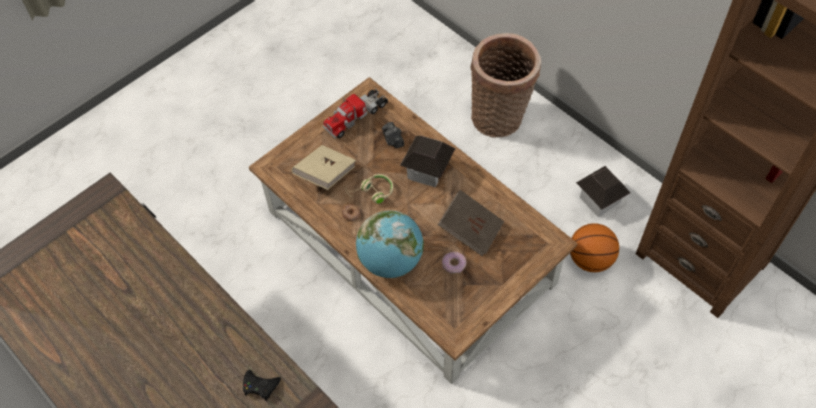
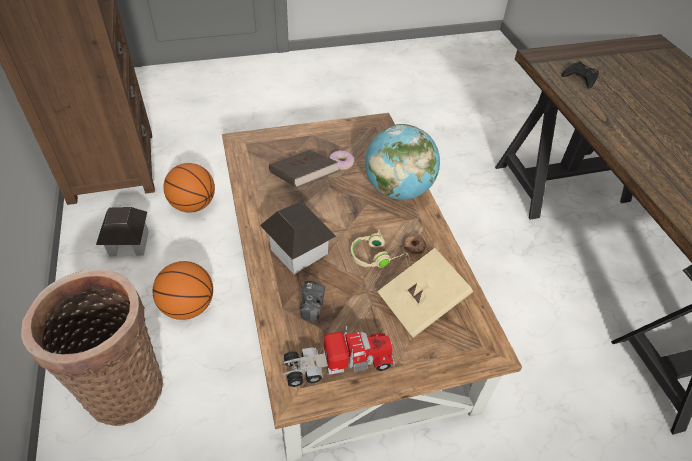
camera: 155 degrees left, 10 degrees down
(509, 179) = (188, 306): none -> basketball

